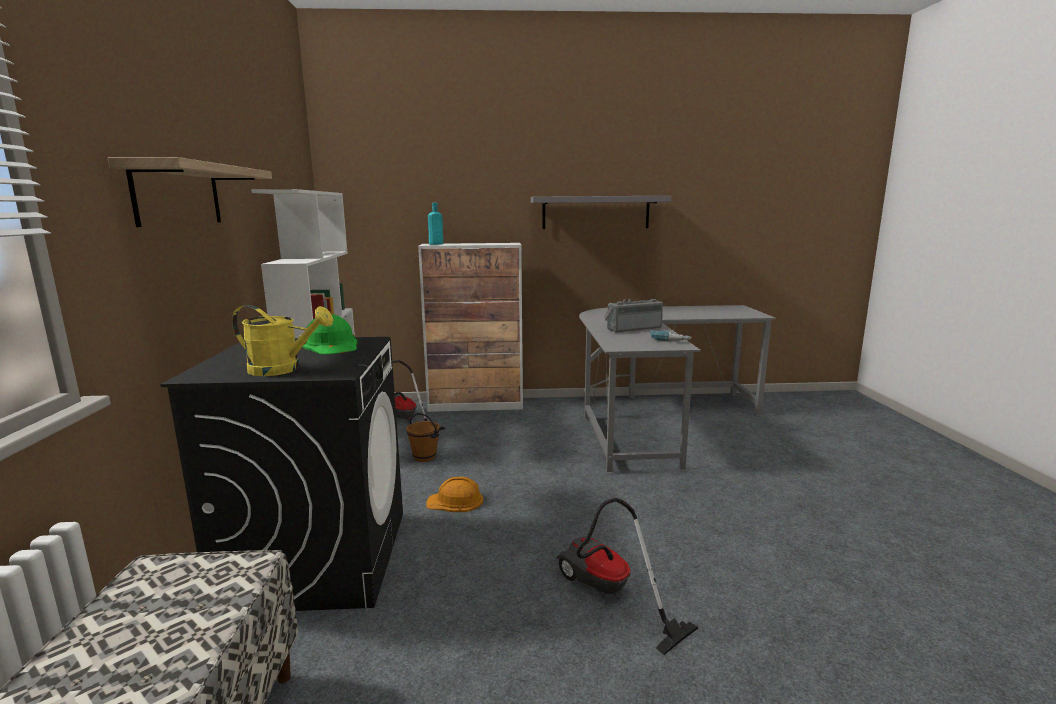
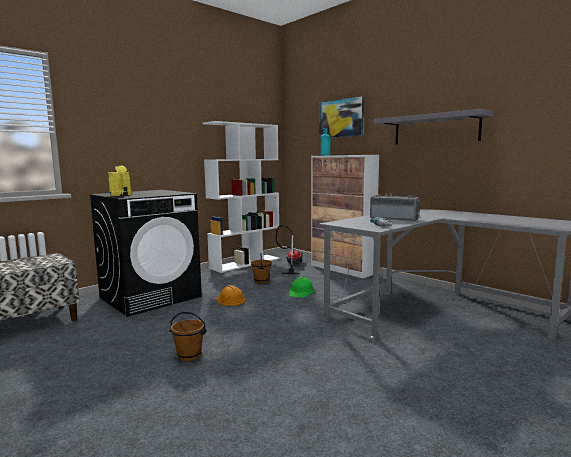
camera: 50 degrees right, 5 degrees down
(178, 195) = (141, 123): shelf -> none
(332, 345) = (167, 192): green hard hat -> green hard hat (301, 291)
(449, 188) = (341, 118): none -> picture
(607, 594) = (189, 356): vacuum cleaner -> brown bucket

